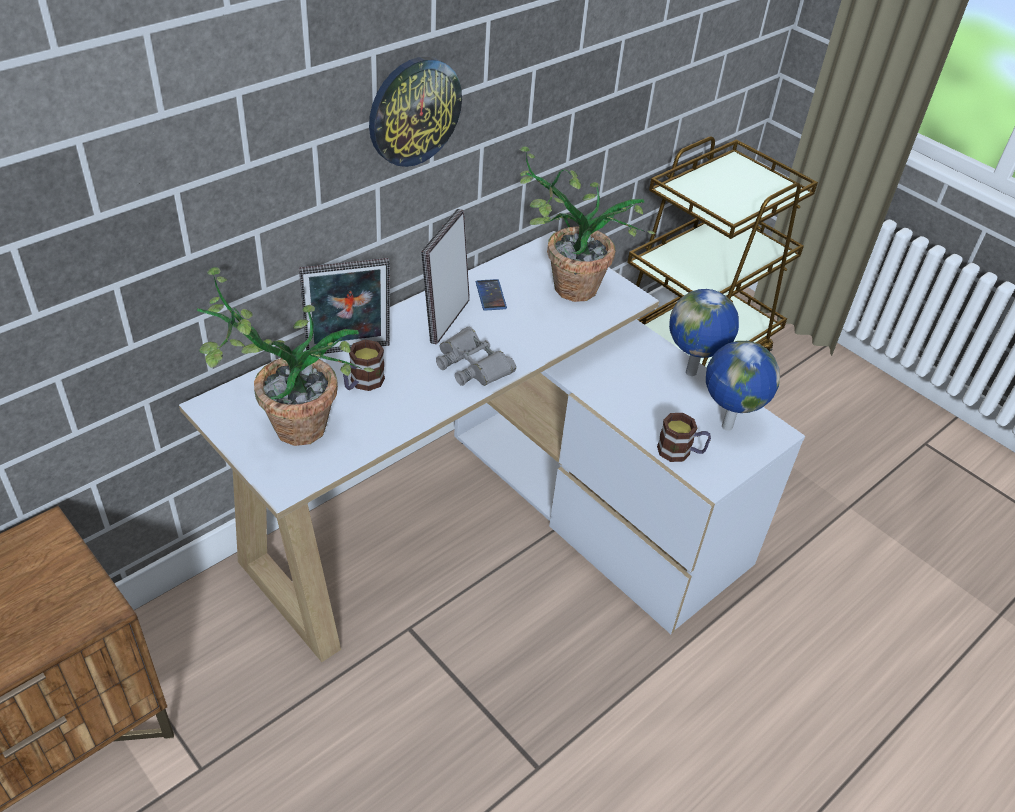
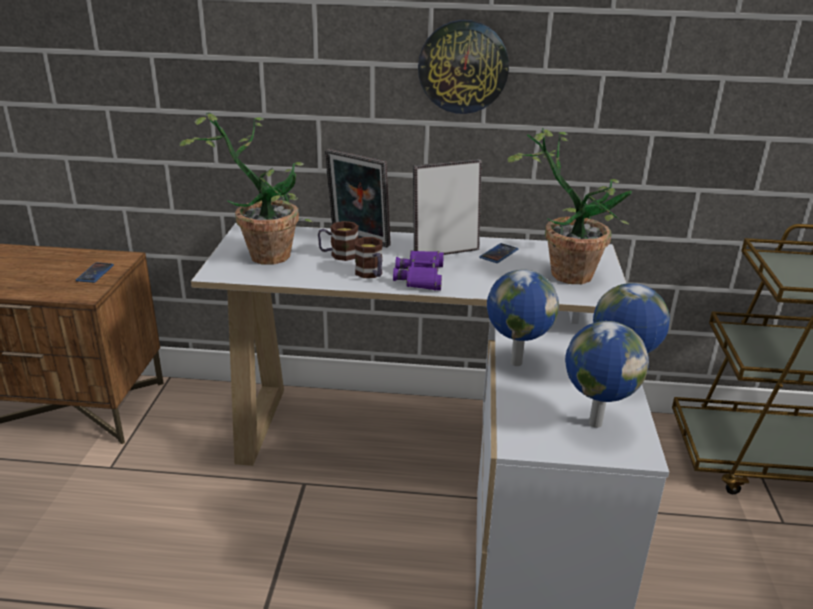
camera: 50 degrees right, 15 degrees down
(51, 575) = (95, 273): none -> phone
(472, 365) = (421, 277): grey binoculars -> purple binoculars
(613, 405) = (514, 362): none -> globe
(680, 452) = (523, 414): mug -> mug (371, 274)

